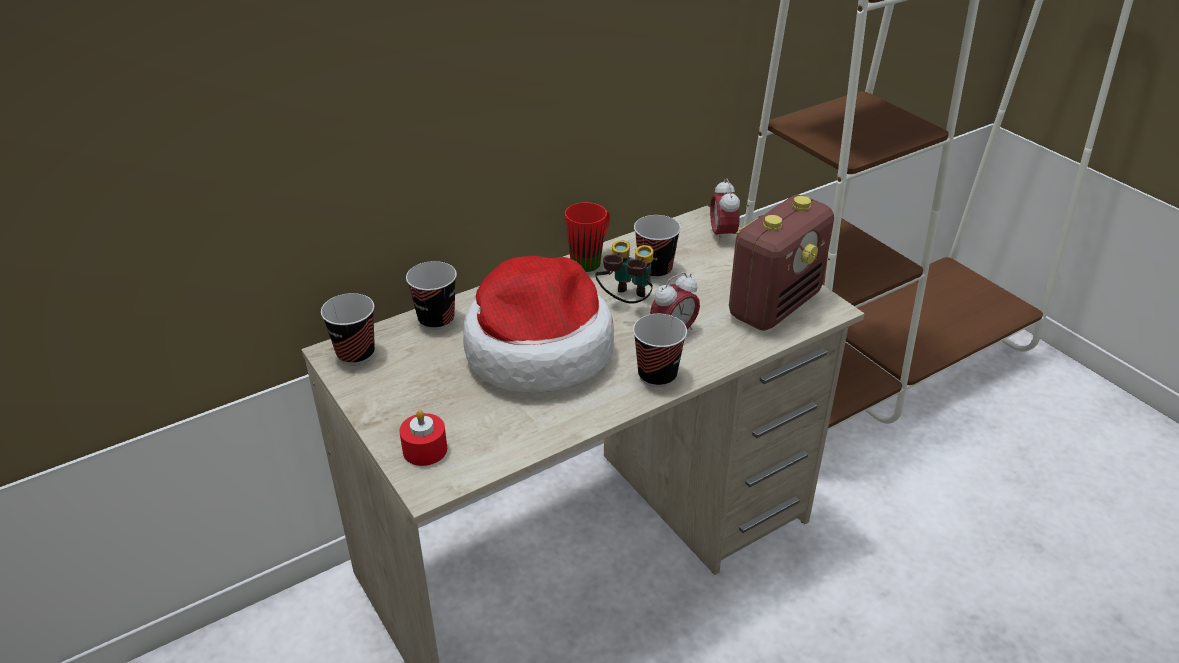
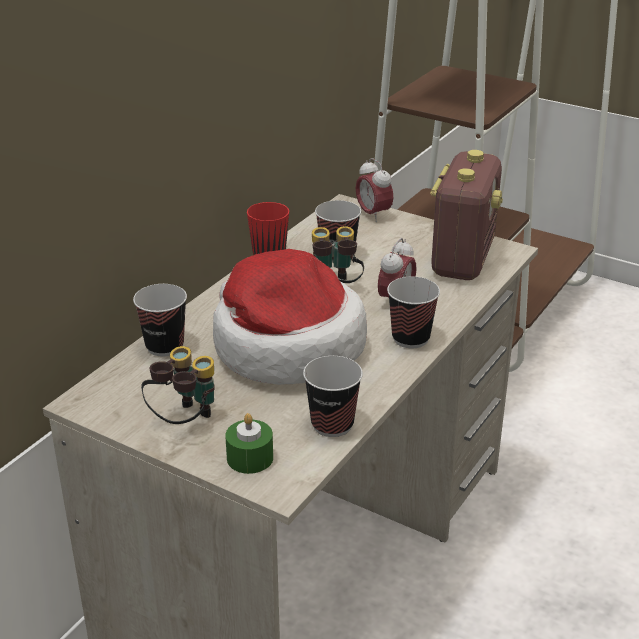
camera: 25 degrees left, 5 degrees down
(356, 354) = (107, 397): cup -> cup (332, 424)
(398, 396) = (183, 421): none -> binoculars
(425, 449) = (250, 458): red candle -> green candle

